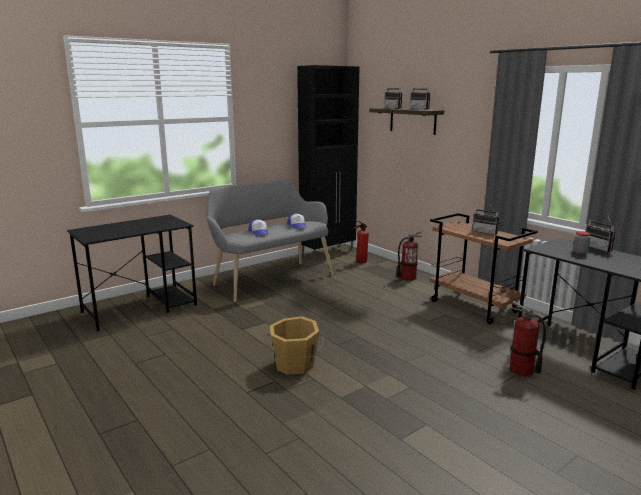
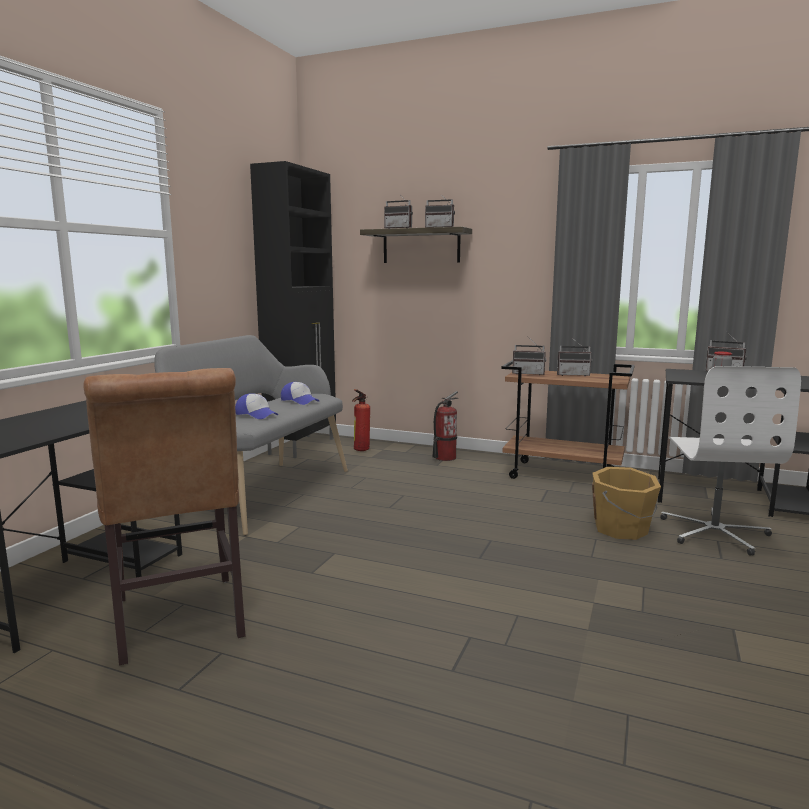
camera: 30 degrees left, 5 degrees down
(163, 336) = (179, 622): none -> brown chair
(294, 365) = (463, 603): orange bucket -> orange bucket (622, 529)
(454, 227) = (528, 374): none -> radio
(521, 371) = (714, 532): fire extinguisher -> white office chair

